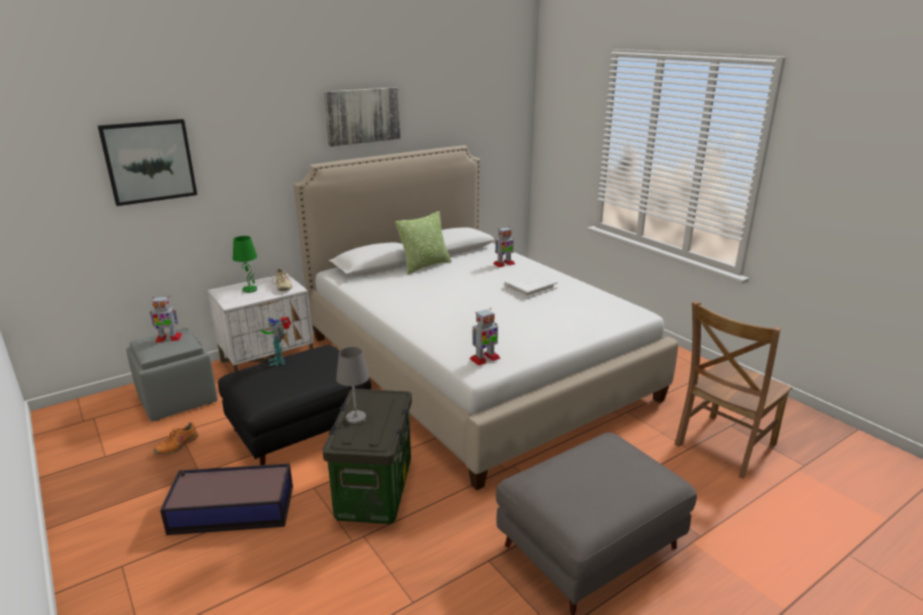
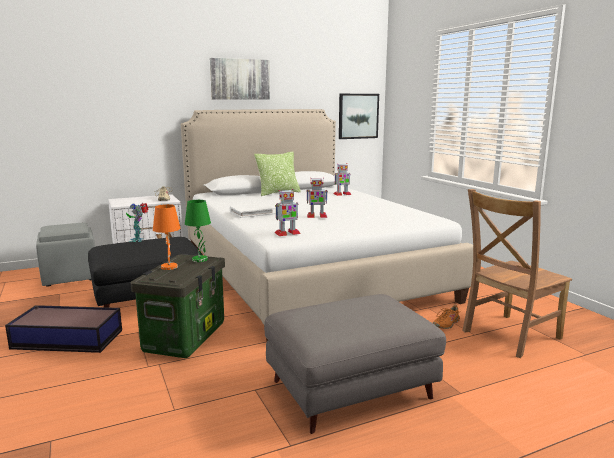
camera: 10 degrees right, 10 degrees down
(149, 161) = (73, 96): picture -> picture (358, 116)
(168, 338) = (67, 225): toy robot -> toy robot (316, 216)
(177, 445) = (52, 300): orange shoe -> orange shoe (446, 324)
(250, 290) = (138, 200): green table lamp -> green table lamp (200, 259)
(355, 418) = (169, 267): grey table lamp -> orange table lamp
(530, 287) = (354, 205): white book -> white book (252, 212)

